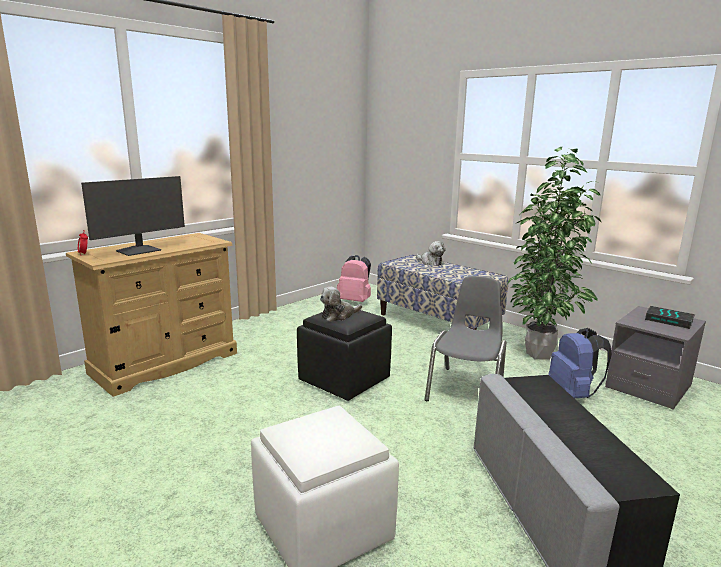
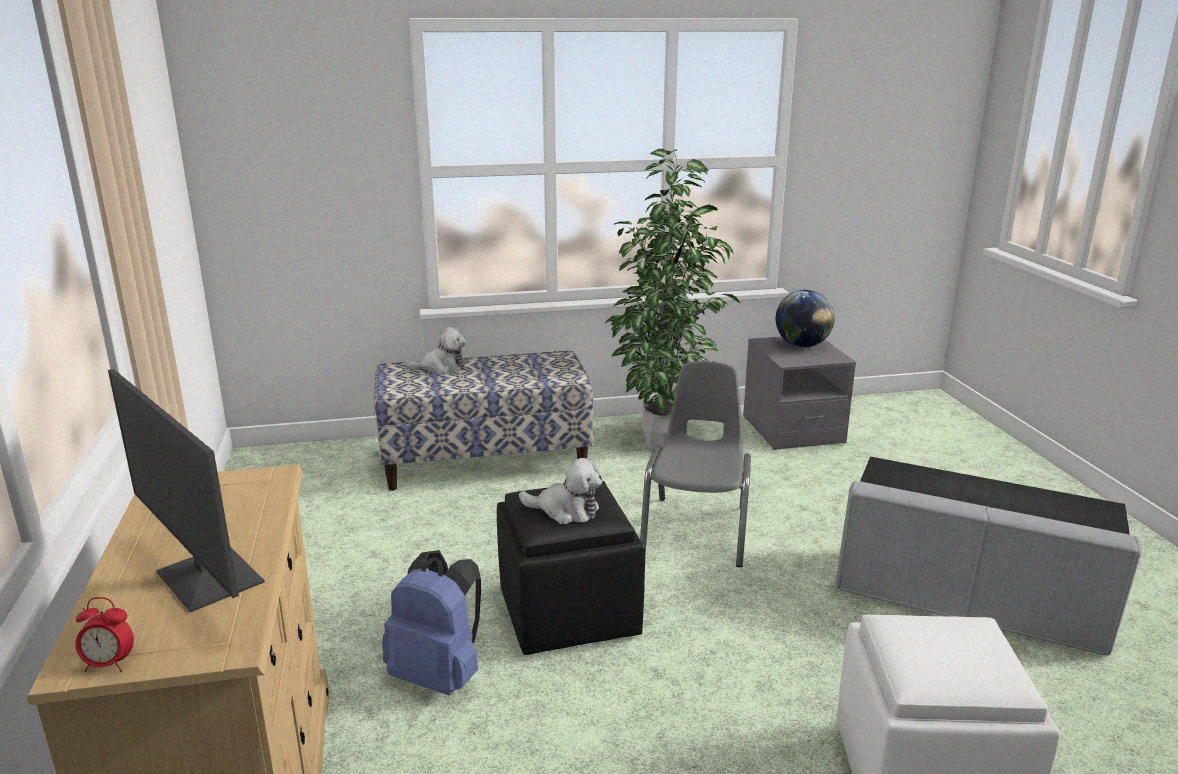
camera: 55 degrees left, 5 degrees up
(139, 251) = (207, 579): monitor -> monitor turned 150 degrees clockwise
(339, 316) = (565, 510): plush toy -> plush toy turned 75 degrees counterclockwise
(355, 301) = (300, 489): pink backpack -> none
(467, 390) = (697, 530): grey chair -> grey chair turned 45 degrees clockwise
(573, 394) = (771, 474): blue backpack -> blue backpack (439, 675)
(669, 320) = (802, 345): book -> globe

